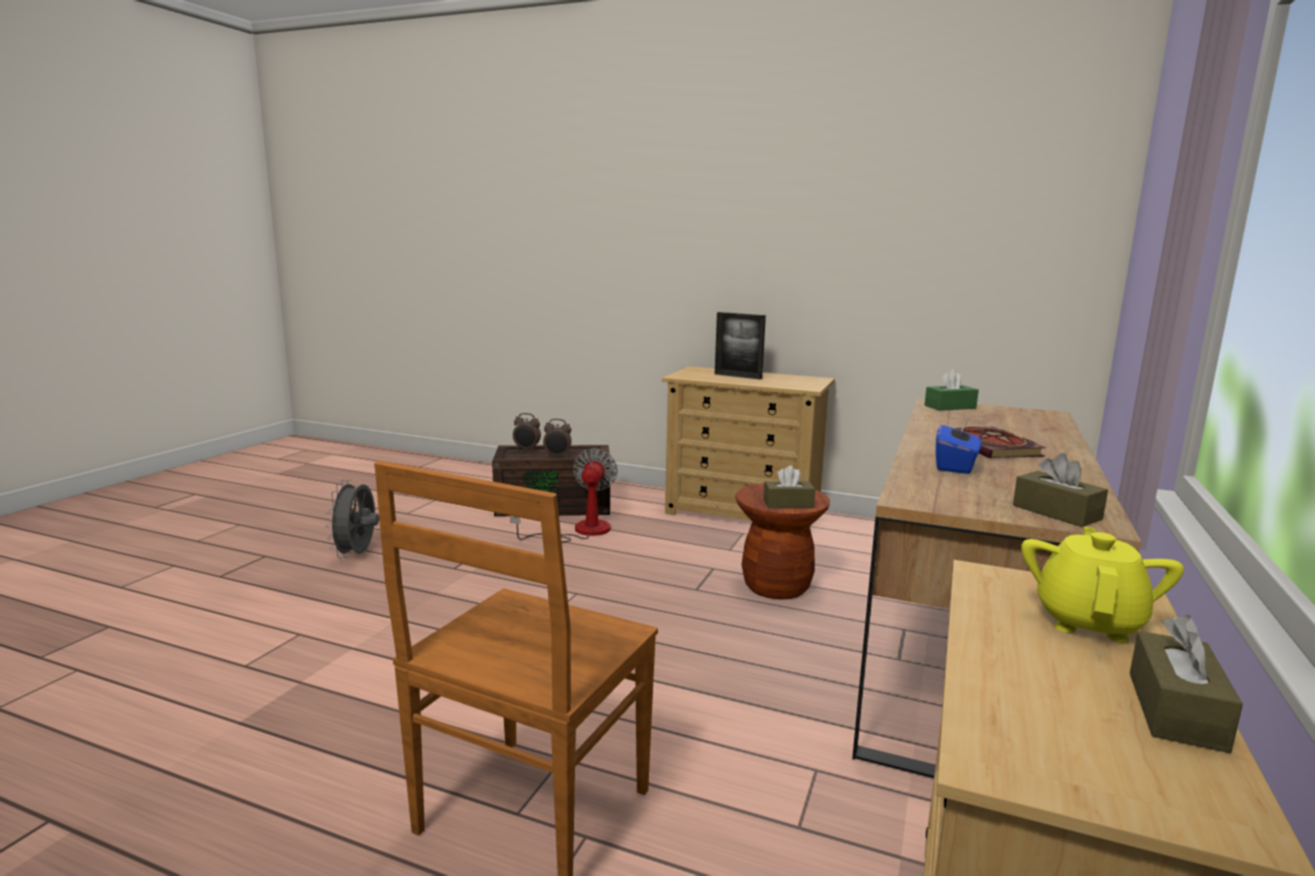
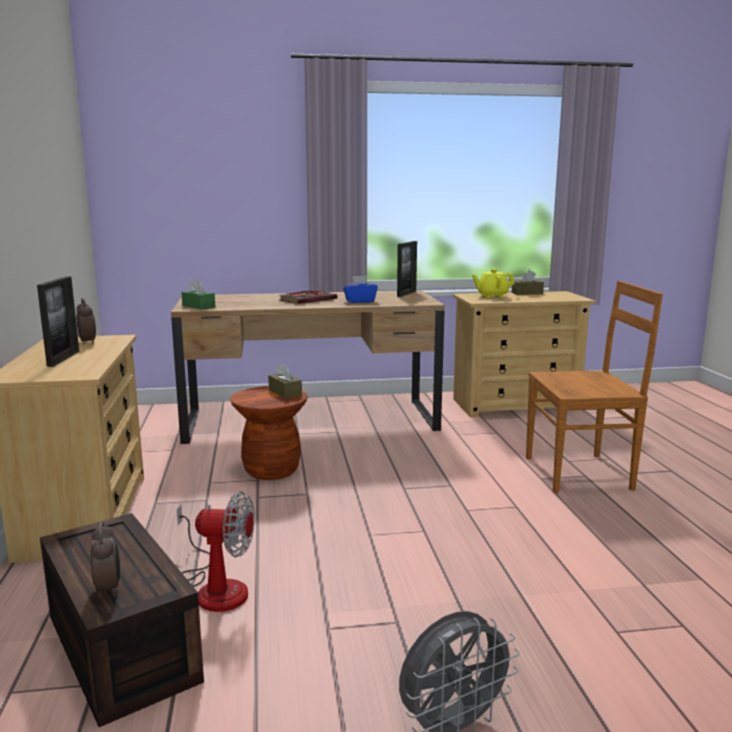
camera: 120 degrees left, 0 degrees up
(557, 456) = (137, 550): alarm clock -> alarm clock (88, 342)
(579, 531) = (216, 587): fan -> fan turned 150 degrees counterclockwise
(1056, 512) = (406, 294): brown tissue box -> picture frame

